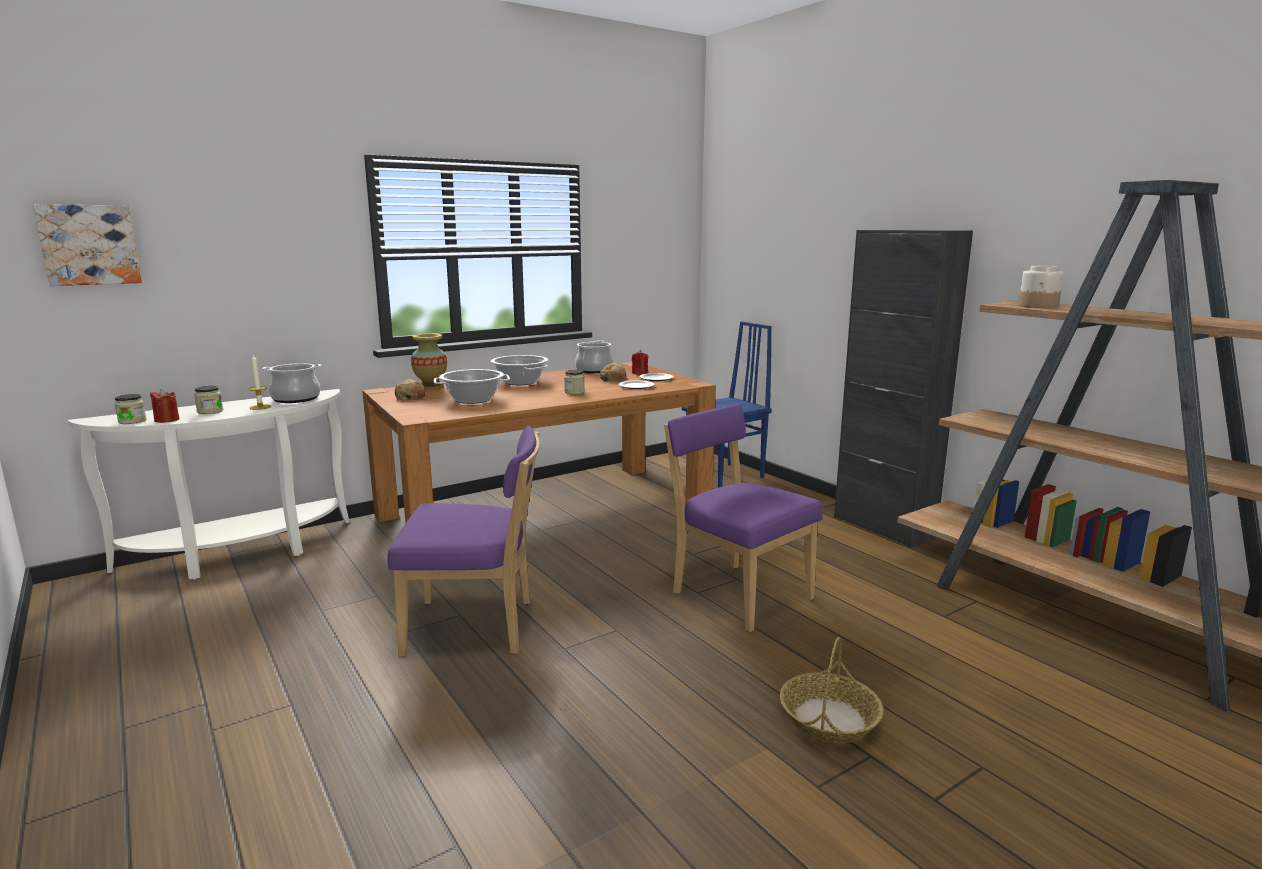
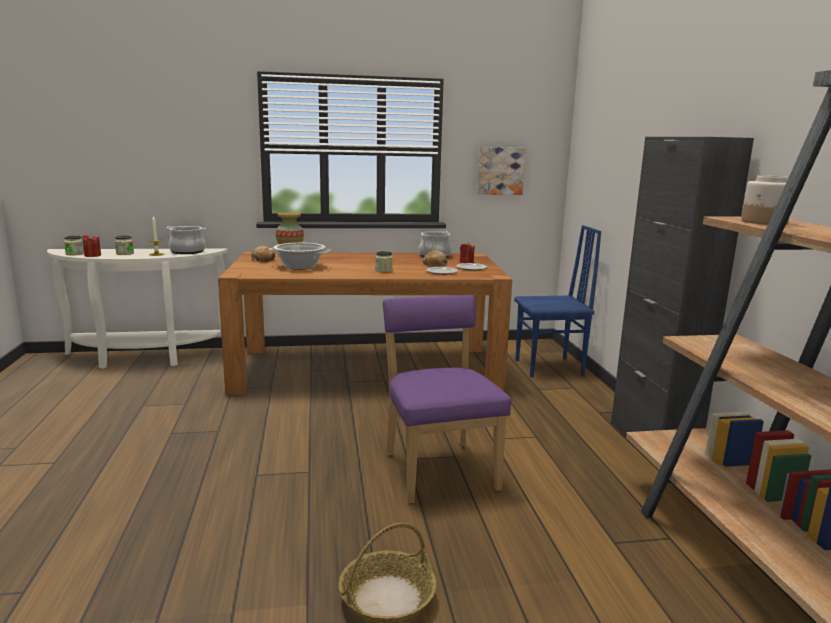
camera: 25 degrees right, 0 degrees up
(89, 245) = (67, 133): picture -> picture (500, 170)
(476, 628) = (217, 443): purple chair -> none
(520, 382) = (360, 258): cooking pot -> none

